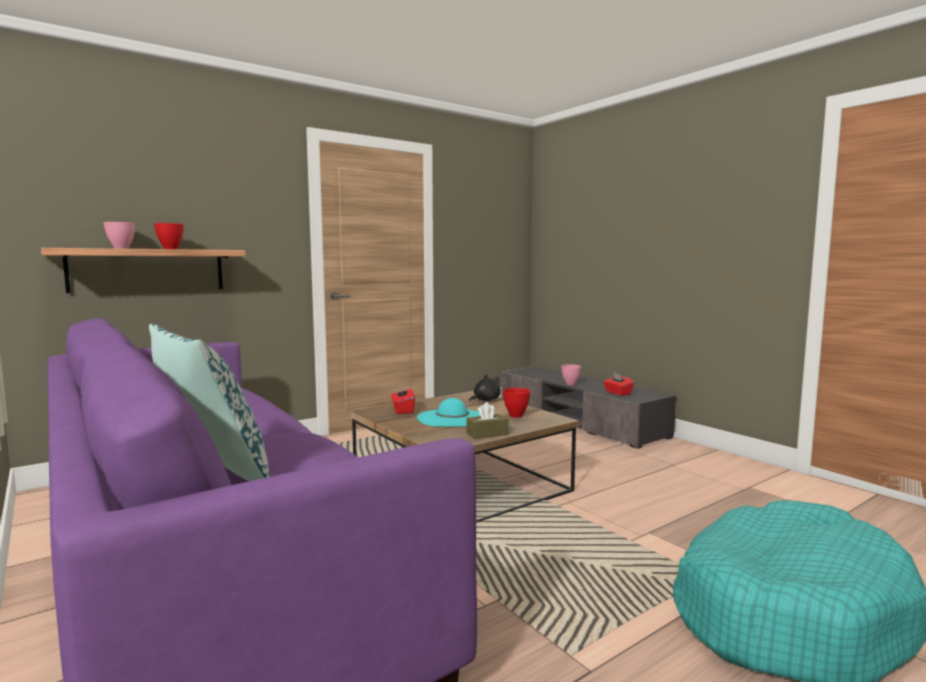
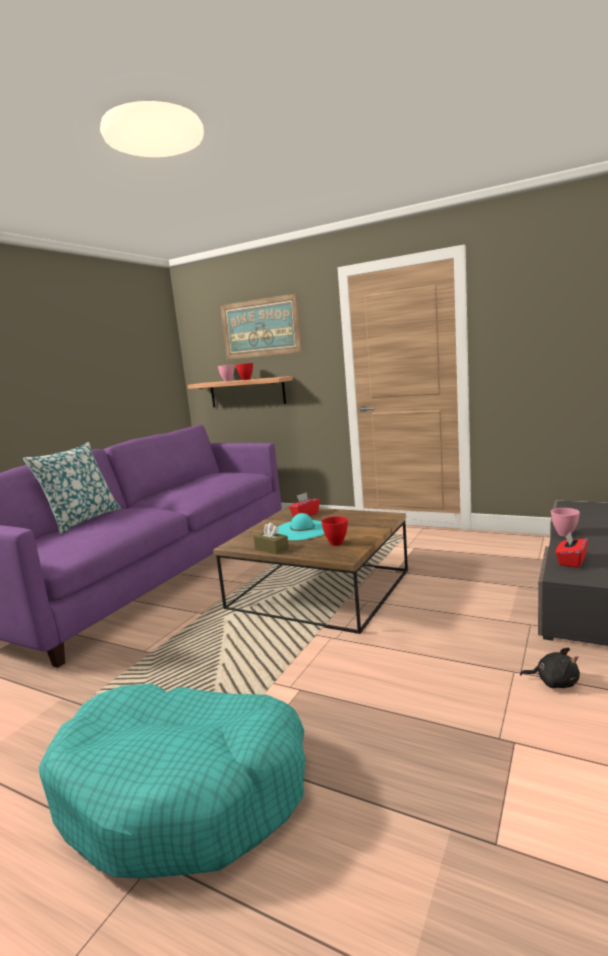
camera: 65 degrees right, 5 degrees up
(183, 176) = (260, 328): none -> picture
(485, 400) = (373, 524): black plush toy -> black plush toy (554, 682)

